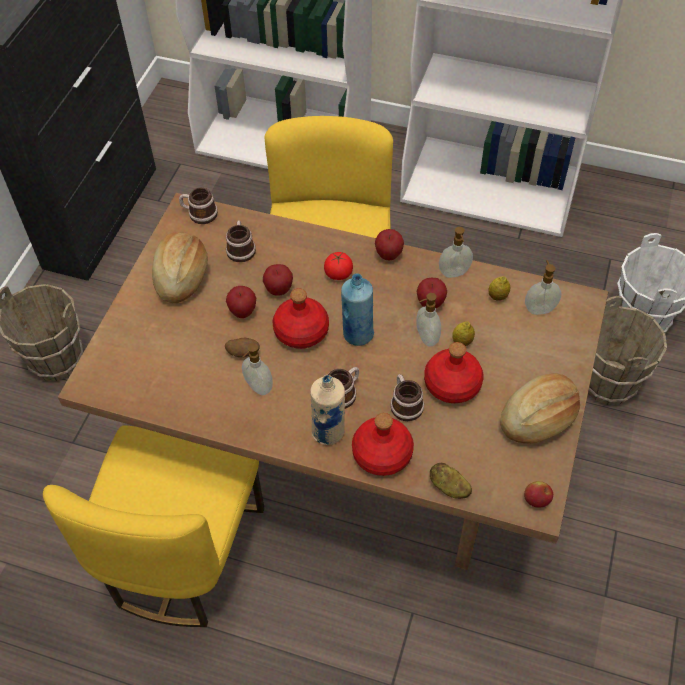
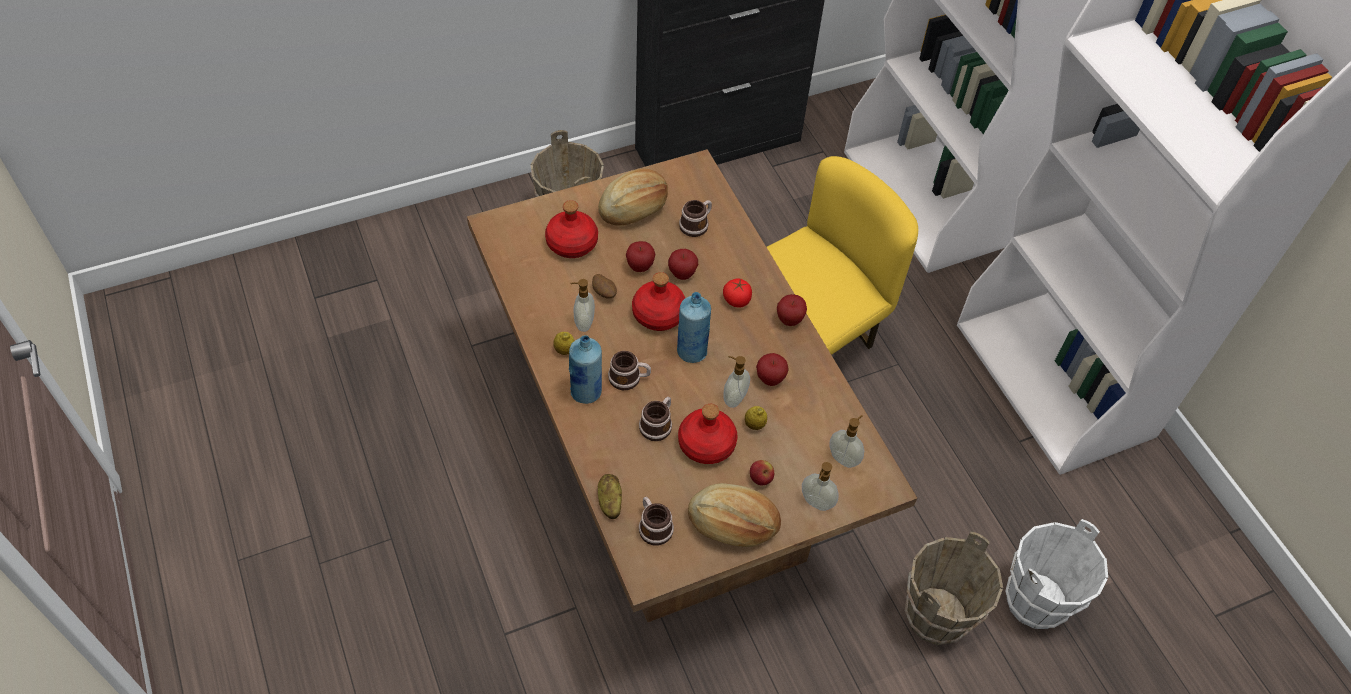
camera: 45 degrees right, 0 degrees up
(182, 555) = (488, 417): yellow chair -> none
(199, 214) = (702, 177): mug -> mug (653, 526)
(329, 432) = (586, 392): beige bottle -> blue bottle
(381, 453) = (599, 438): red bottle -> red bottle (572, 243)
(454, 273) = (818, 376): soap dispenser -> soap dispenser (816, 503)
(497, 296) = (825, 420): lemon -> lemon (564, 350)
(536, 500) = (652, 569): apple -> apple (760, 479)

